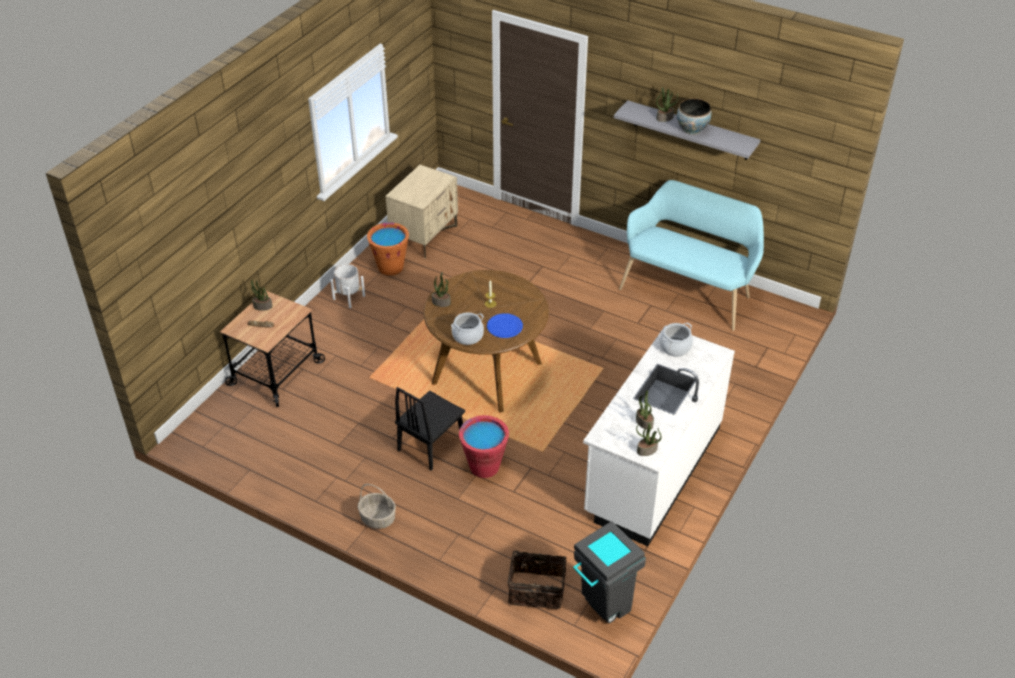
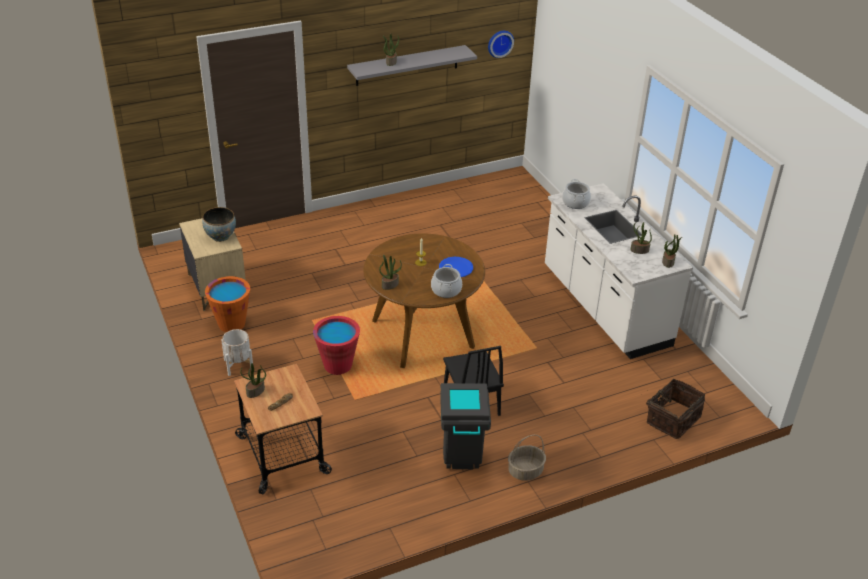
camera: 55 degrees left, 5 degrees down
(484, 466) = (523, 384): red bucket -> red bucket (338, 365)
(602, 608) = (714, 395): grey trash can -> grey trash can (462, 464)
(688, 291) = (445, 202): turquoise bench -> none
(692, 129) = (419, 59): bowl -> bowl (220, 236)
(803, 156) = (499, 43): none -> wall clock

